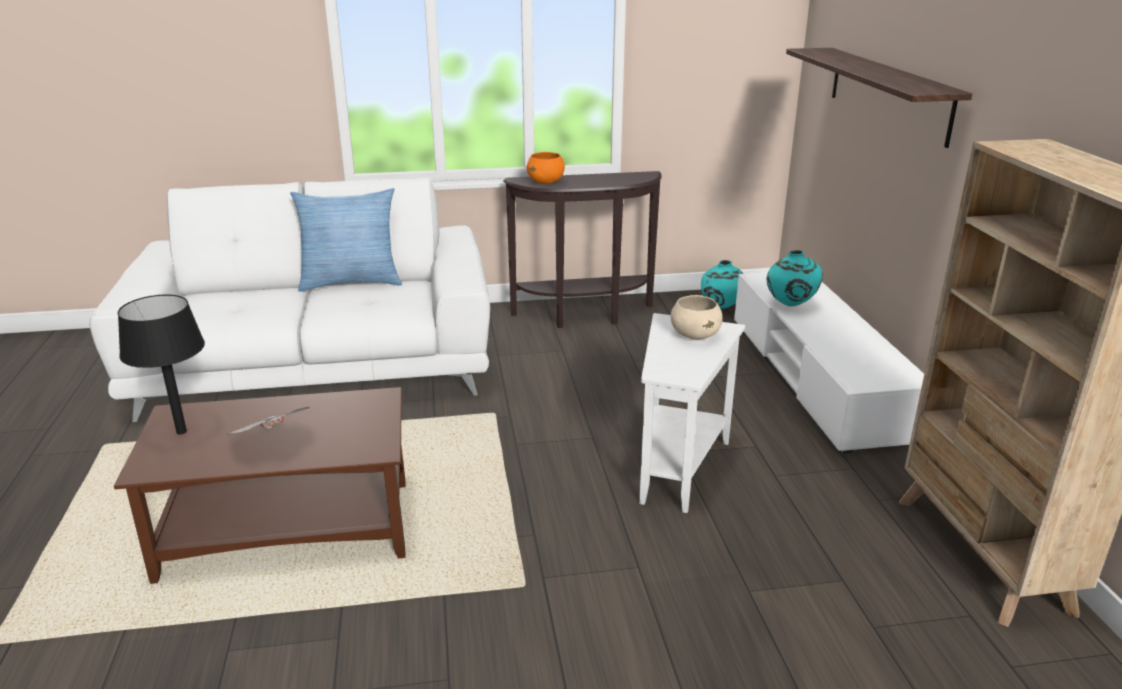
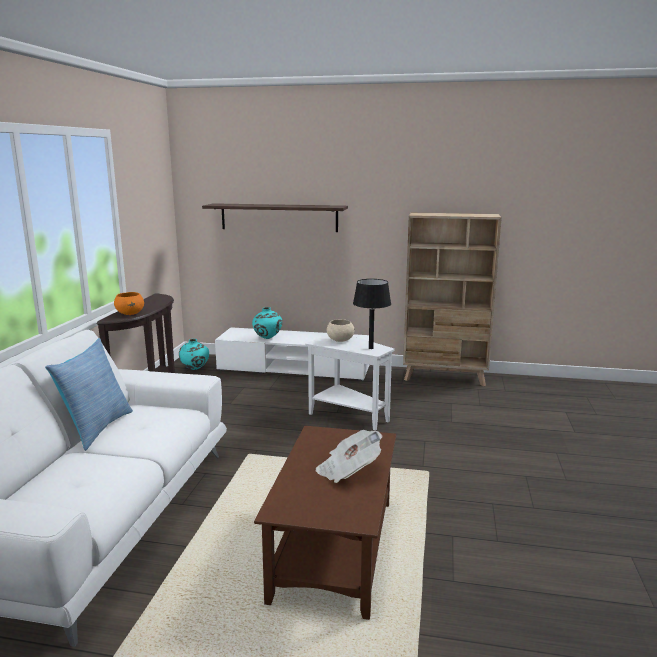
camera: 70 degrees left, 10 degrees down
(181, 432) = (312, 506): black table lamp -> black table lamp (371, 348)

